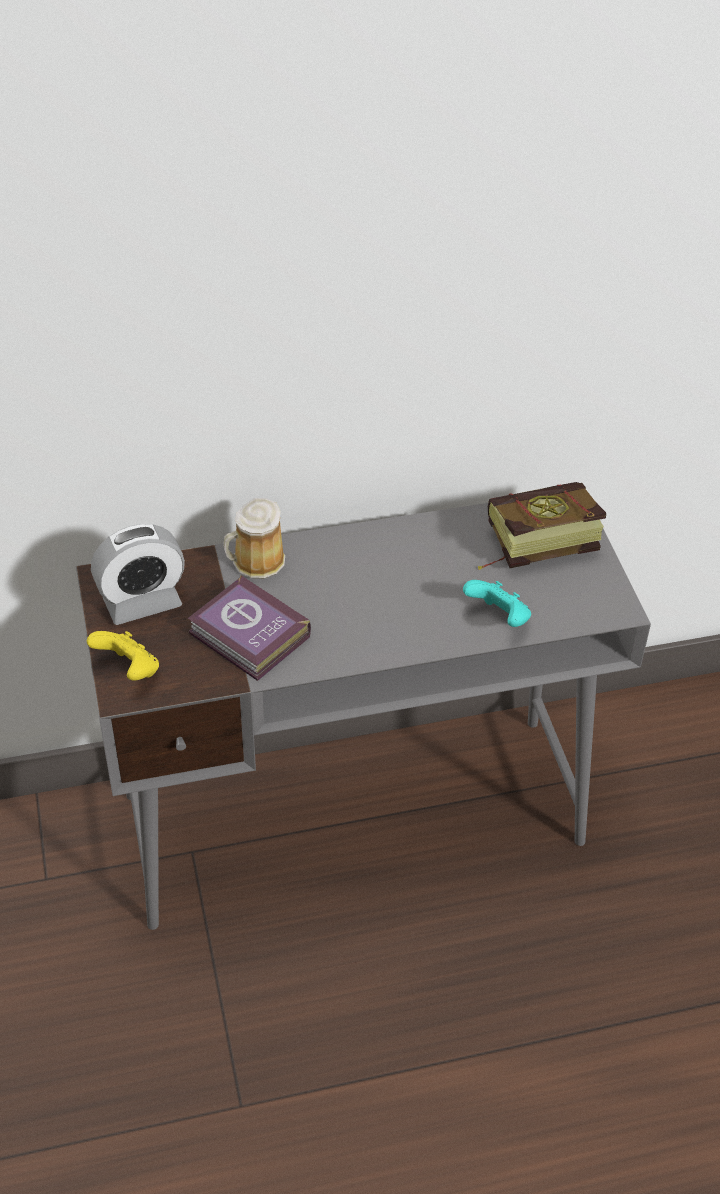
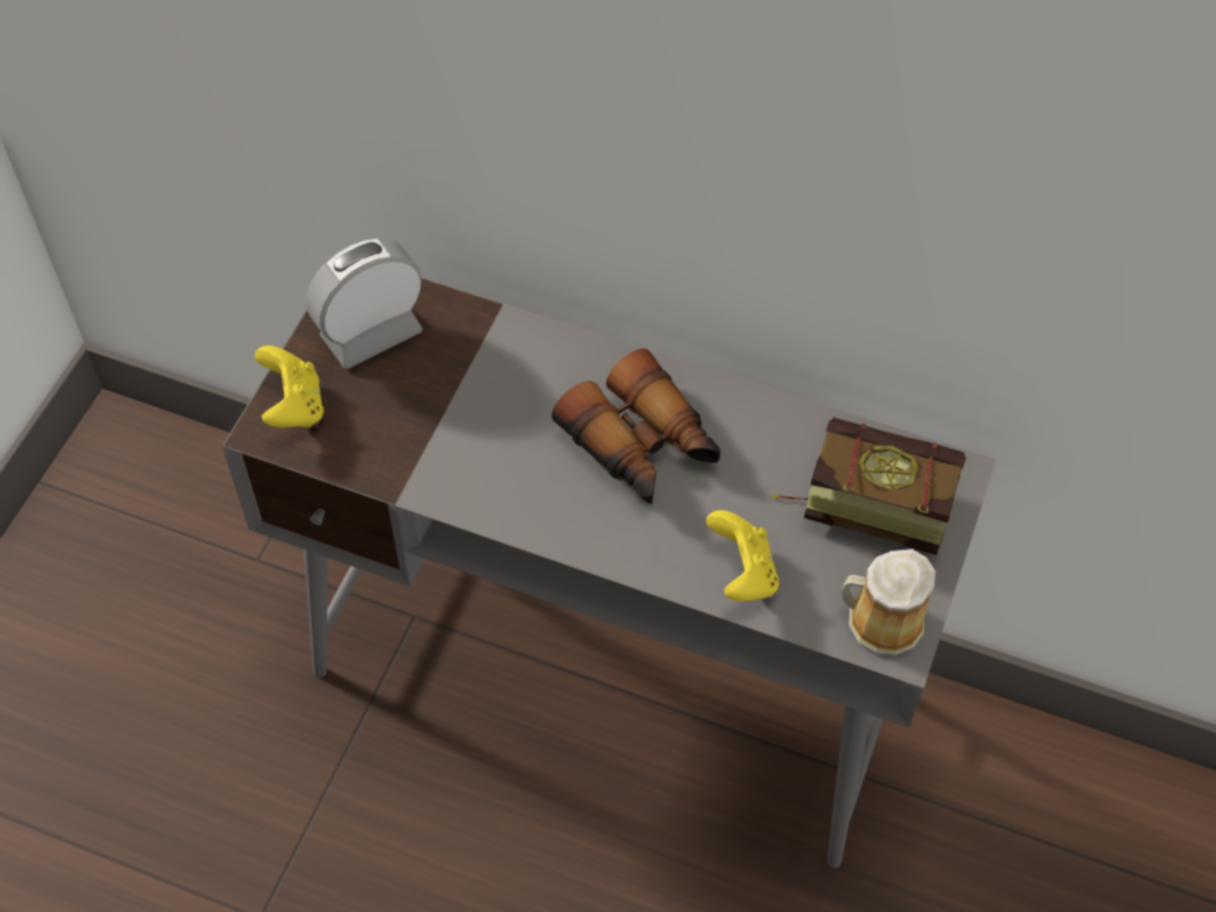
camera: 35 degrees right, 10 degrees up
(142, 603) = (371, 334): alarm clock -> alarm clock turned 135 degrees clockwise
(250, 637) = (447, 439): book -> none
(255, 562) = (528, 349): mug -> mug (880, 620)
(376, 581) = (642, 446): none -> binoculars
(498, 618) = (742, 574): turquoise game controller -> yellow game controller

